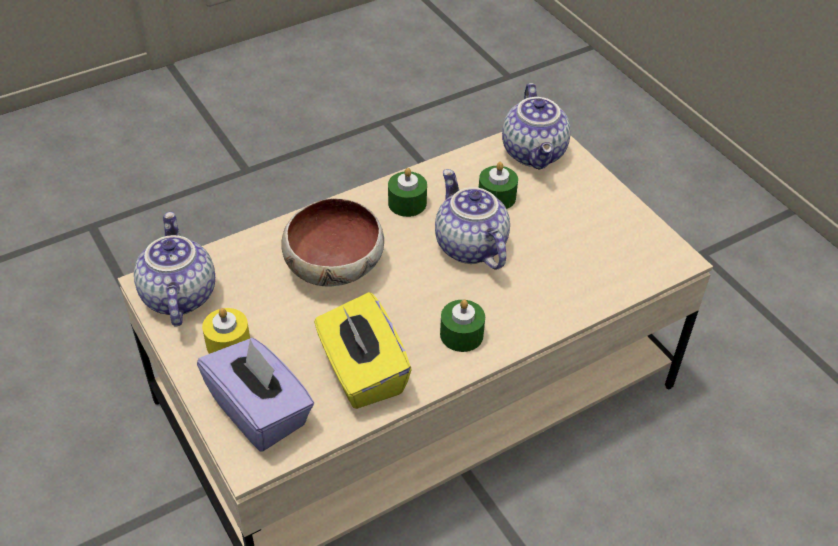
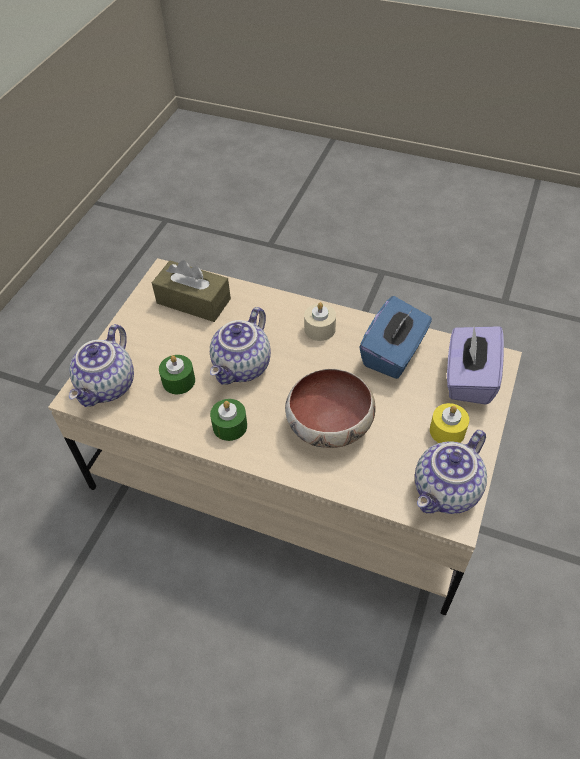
camera: 125 degrees left, 5 degrees up
(361, 372) = (393, 354): yellow tissue box -> blue tissue box
(461, 334) = (319, 329): green candle -> beige candle
(535, 153) = (108, 387): teapot -> teapot turned 150 degrees clockwise
(605, 259) = (193, 301): none -> brown tissue box

